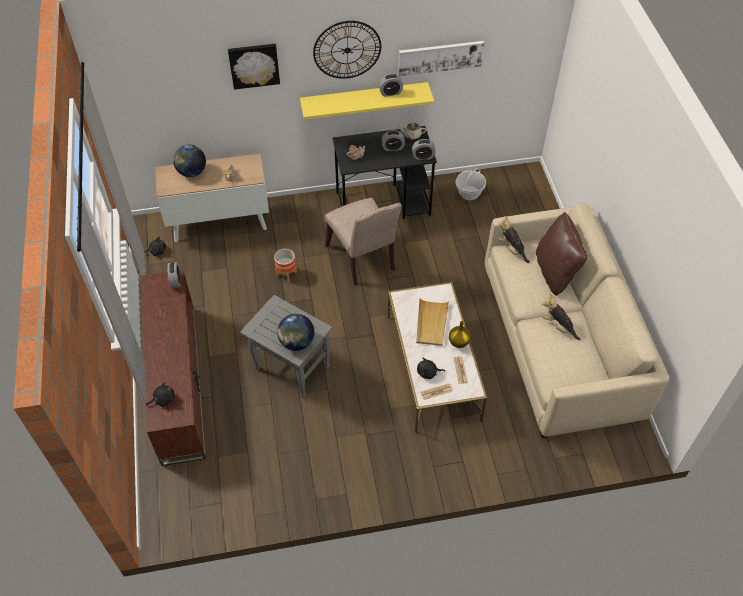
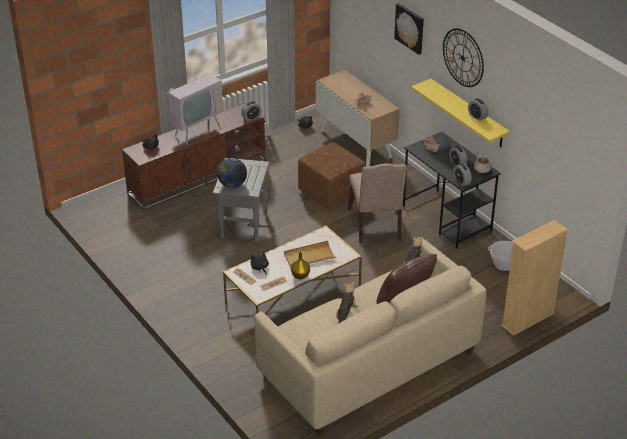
camera: 65 degrees right, 15 degrees down
(161, 342) = (195, 130): none -> television
(192, 172) = (352, 86): globe -> none
(286, 274) = (330, 192): planter -> brown ottoman
(363, 259) = (376, 226): beige chair -> beige chair turned 45 degrees counterclockwise
(440, 57) = (520, 113): picture -> none
(549, 209) = (527, 319): none -> beige bookcase

